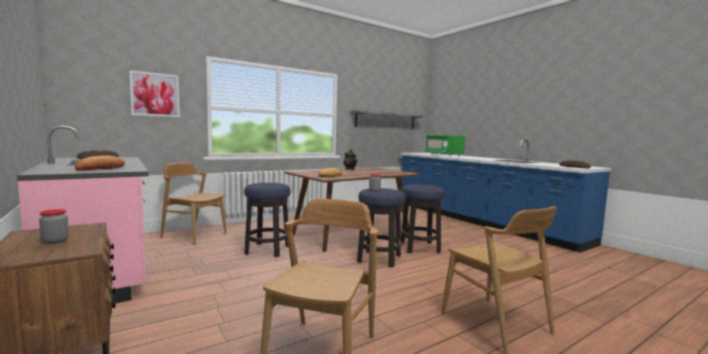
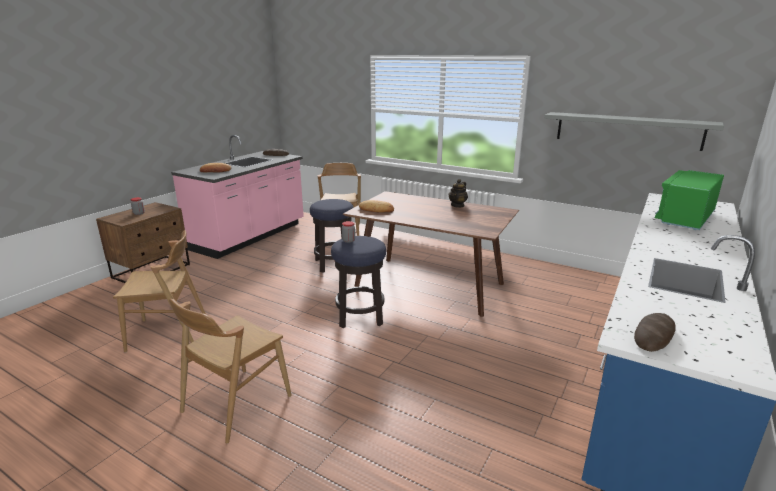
camera: 65 degrees right, 15 degrees up
(155, 94) = (334, 98): picture -> none
(419, 248) = (425, 333): stool -> none

